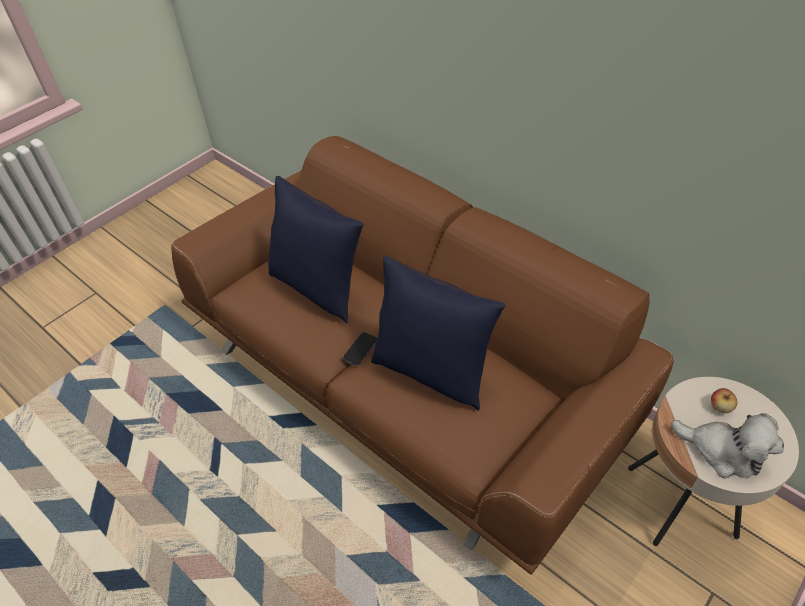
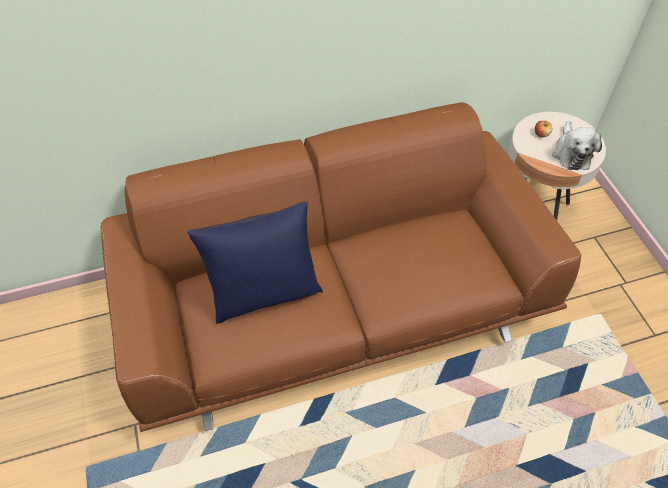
camera: 60 degrees left, 5 degrees up
(360, 350) = (352, 298): phone -> none
(431, 371) = (409, 262): blue pillow -> none
(723, 451) = (571, 153): plush toy -> plush toy turned 120 degrees clockwise

